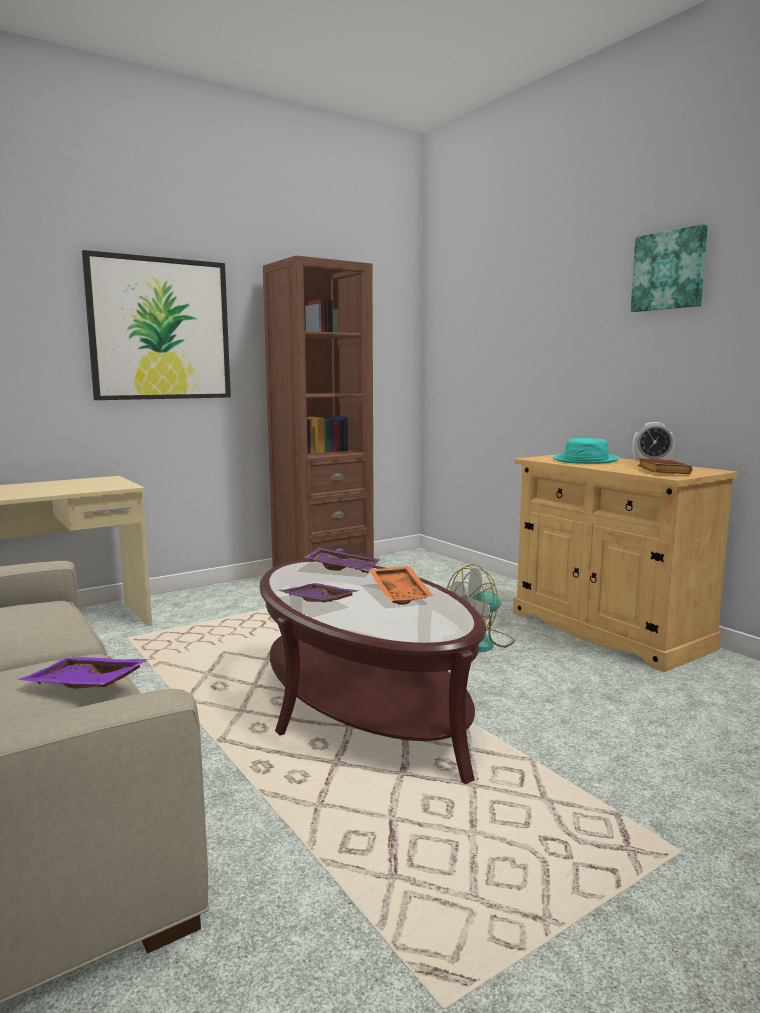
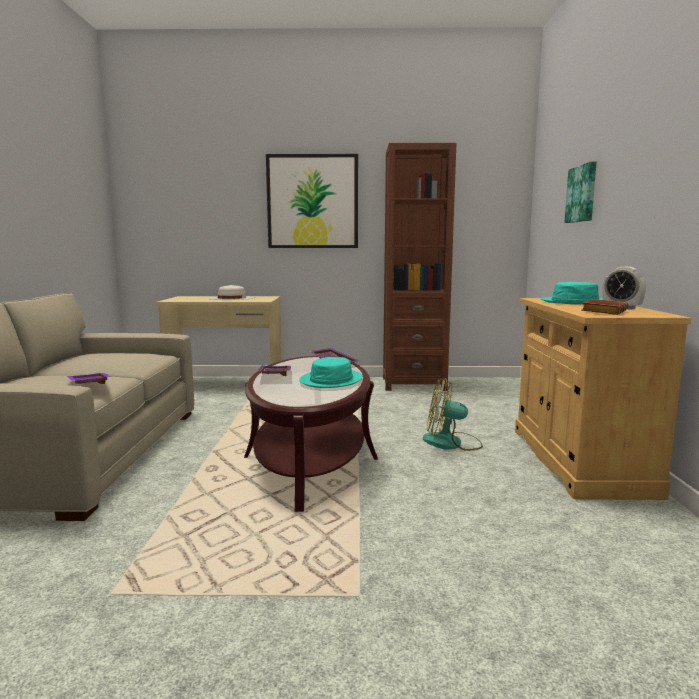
camera: 35 degrees right, 0 degrees up
(52, 486) = (231, 298): none -> white hat
(401, 593) = (331, 380): orange tray -> turquoise hat
(669, 270) = (664, 117): picture -> picture (582, 194)

